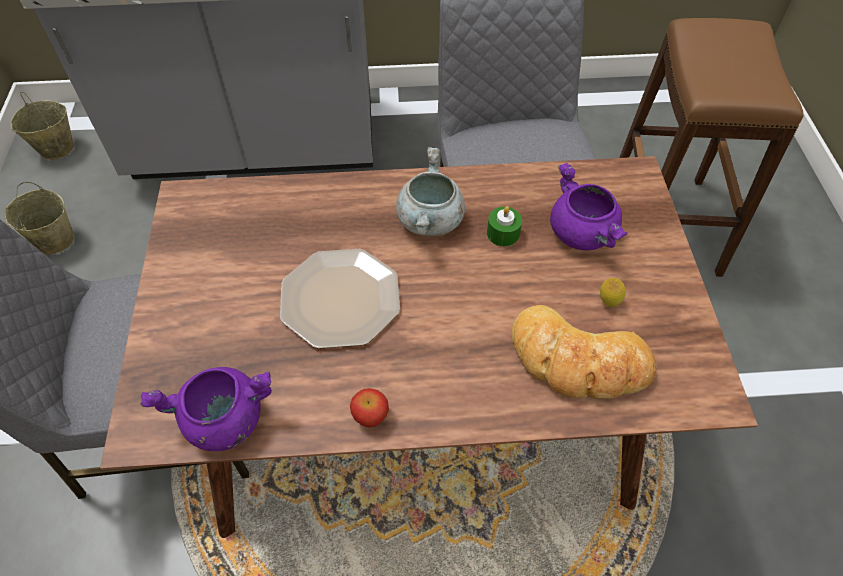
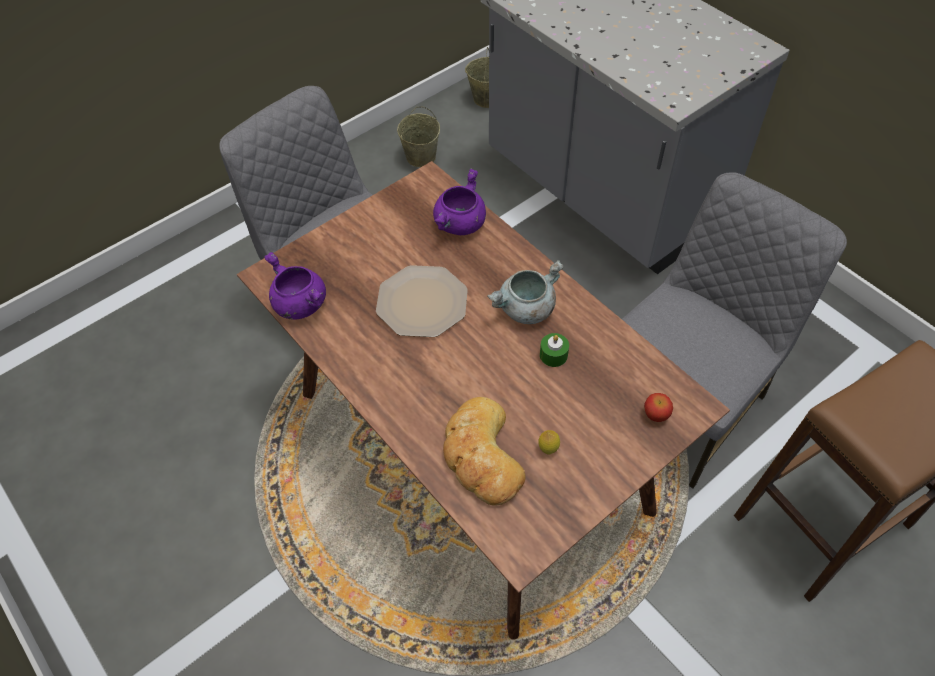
camera: 55 degrees right, 0 degrees up
(370, 416) = (354, 369): apple -> apple (655, 415)
(583, 234) = (598, 402): purple cooking pot -> purple cooking pot (460, 225)

